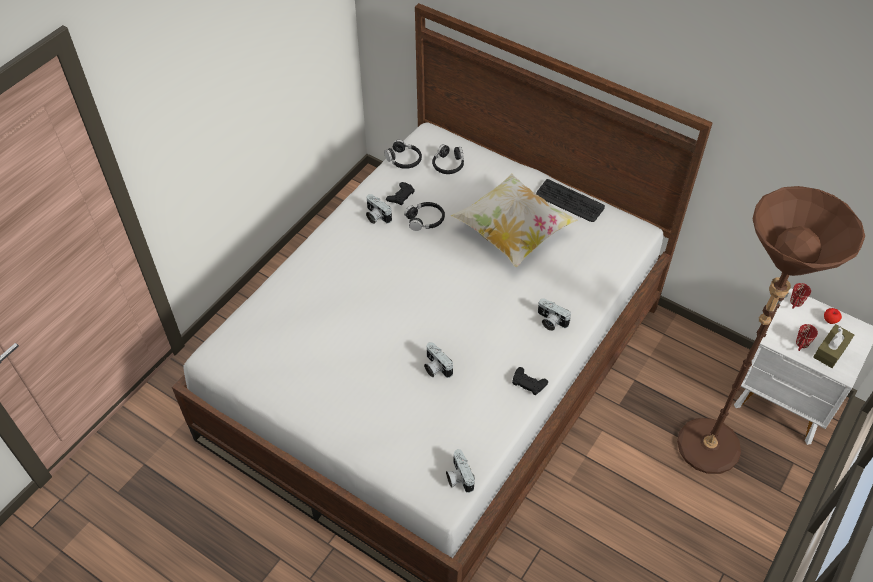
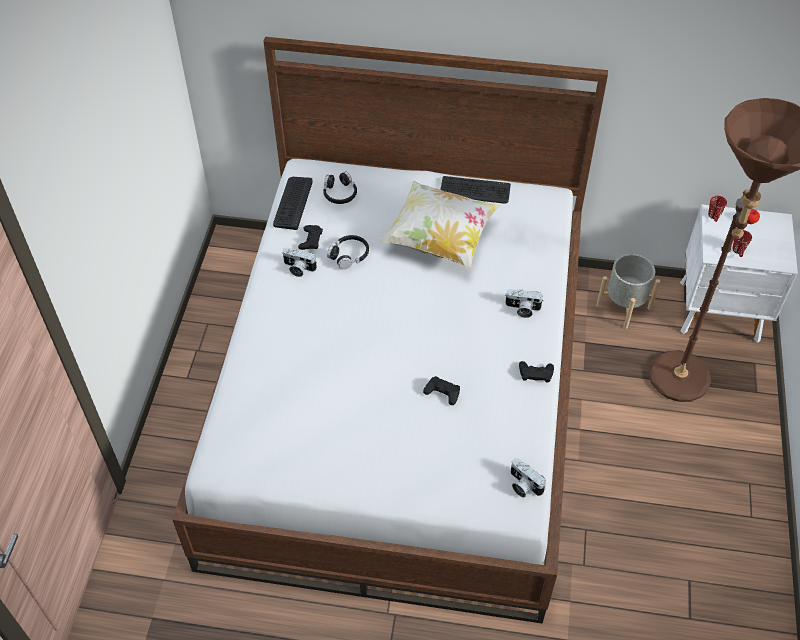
camera: 25 degrees left, 0 degrees up
(404, 160) = (292, 203): black headphones -> keyboard
(435, 367) = (442, 392): camera -> black game controller
(690, 361) = (623, 306): none -> grey planter
(831, 350) = (764, 247): brown tissue box -> none

